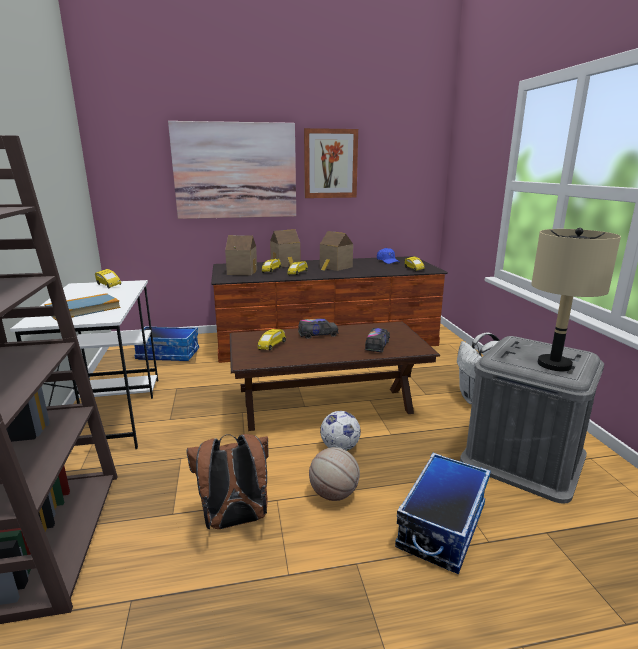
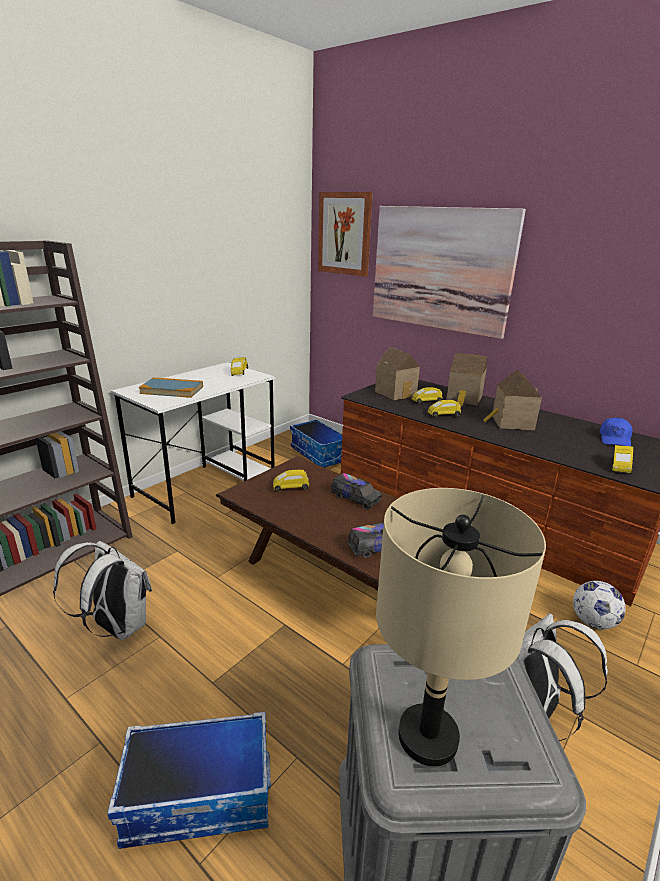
camera: 50 degrees right, 5 degrees up
(235, 521) = (116, 627): brown backpack -> white backpack
(330, 164) = (569, 271): picture -> picture (344, 234)
(333, 494) = (194, 671): basketball -> none
(340, 448) = (276, 636): football -> football (593, 622)

